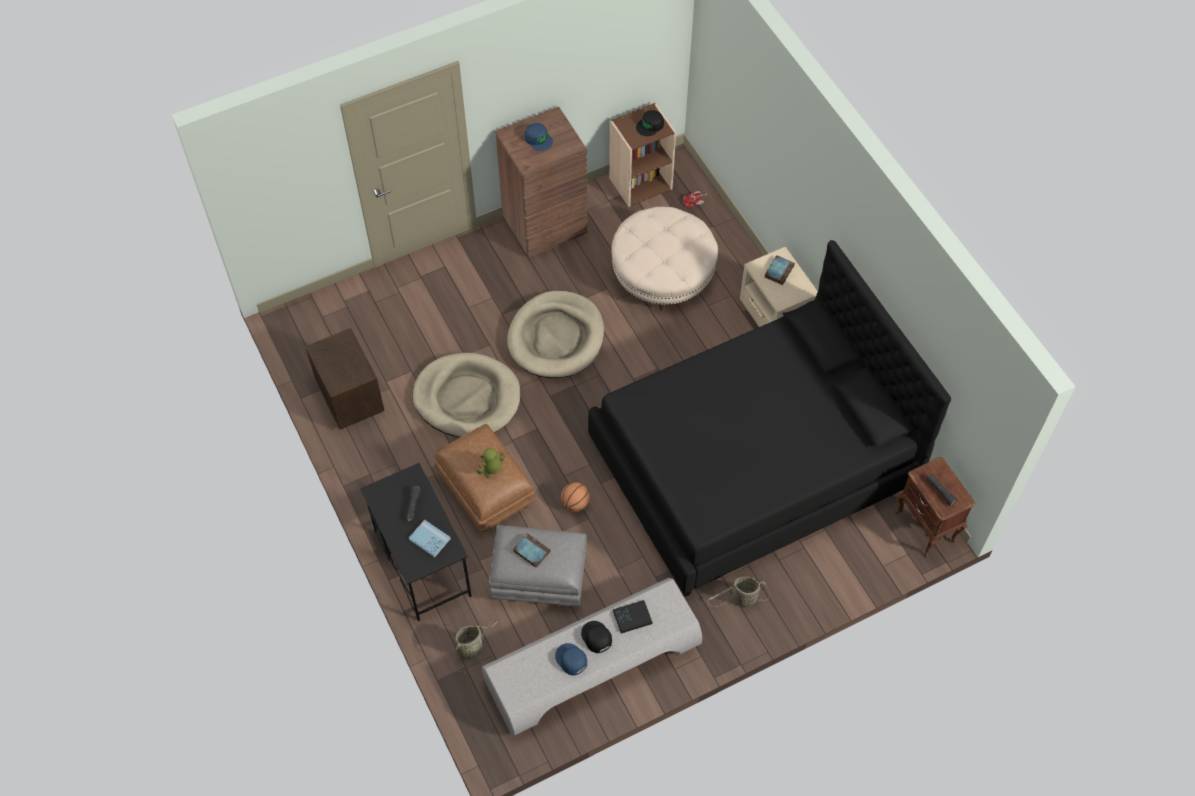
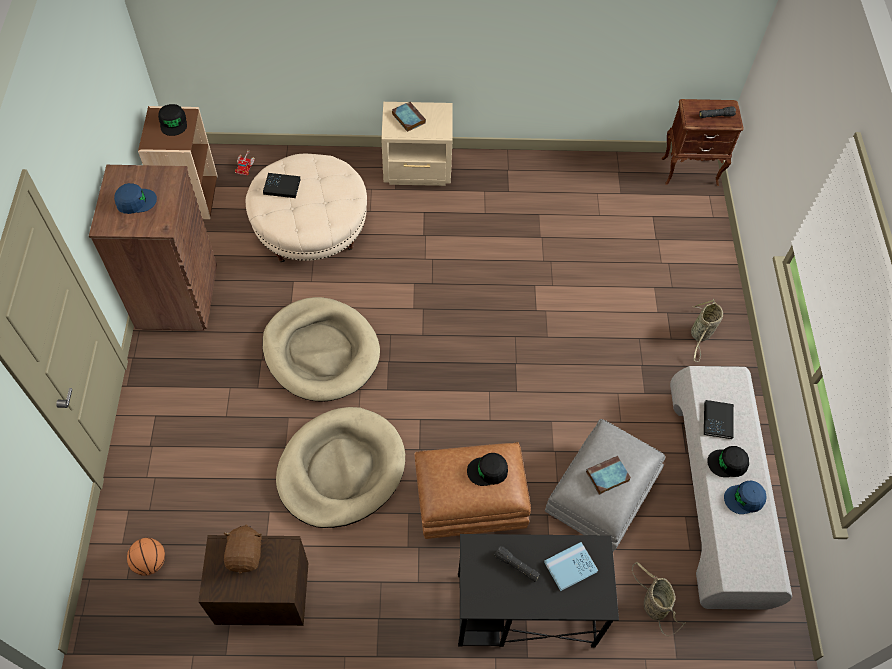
camera: 65 degrees left, 0 degrees up
(348, 354) = (245, 554): none -> brown plush toy
(492, 471) = (488, 471): toy robot -> black cap
(575, 503) = (528, 425): basketball -> basketball (150, 562)
(658, 226) = (282, 186): none -> black book
(752, 462) = (561, 258): black bed -> none

